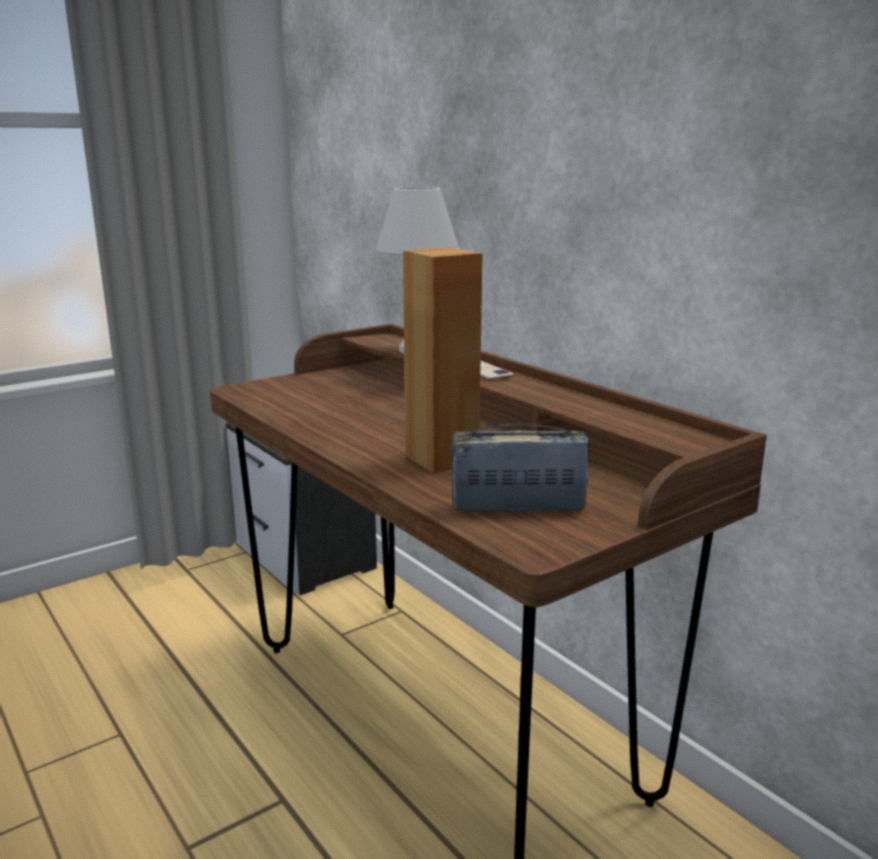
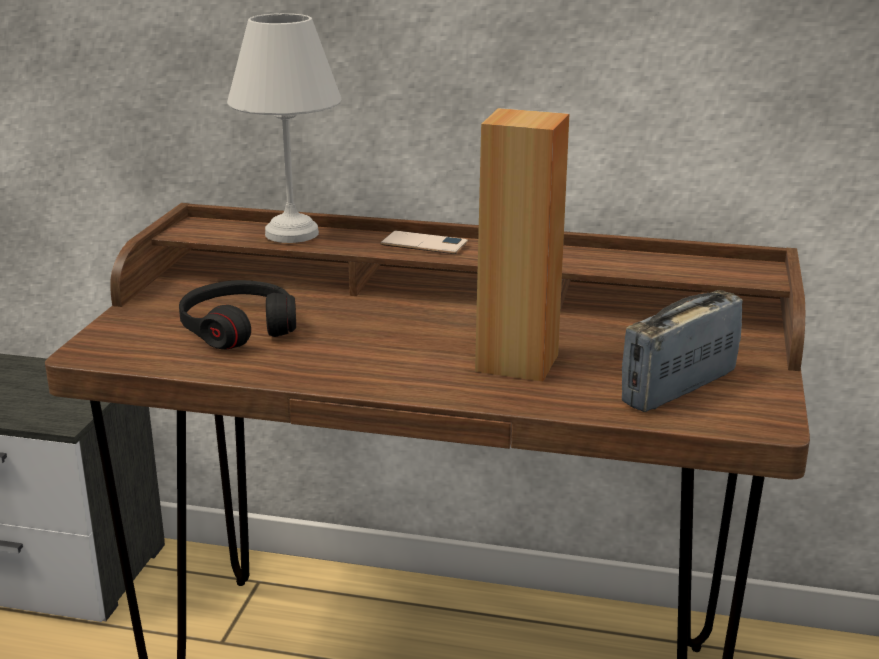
camera: 40 degrees left, 5 degrees up
(328, 398) = (238, 328): none -> black headphones

